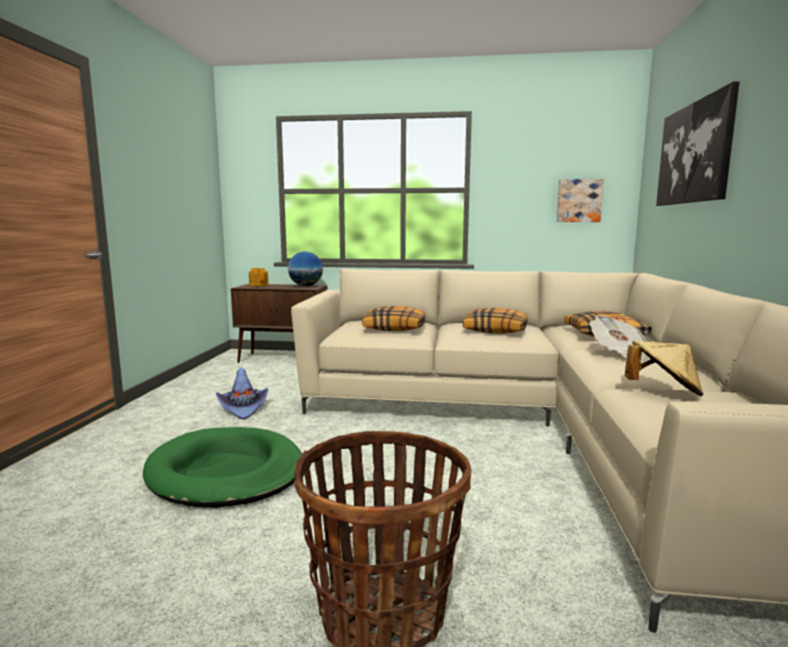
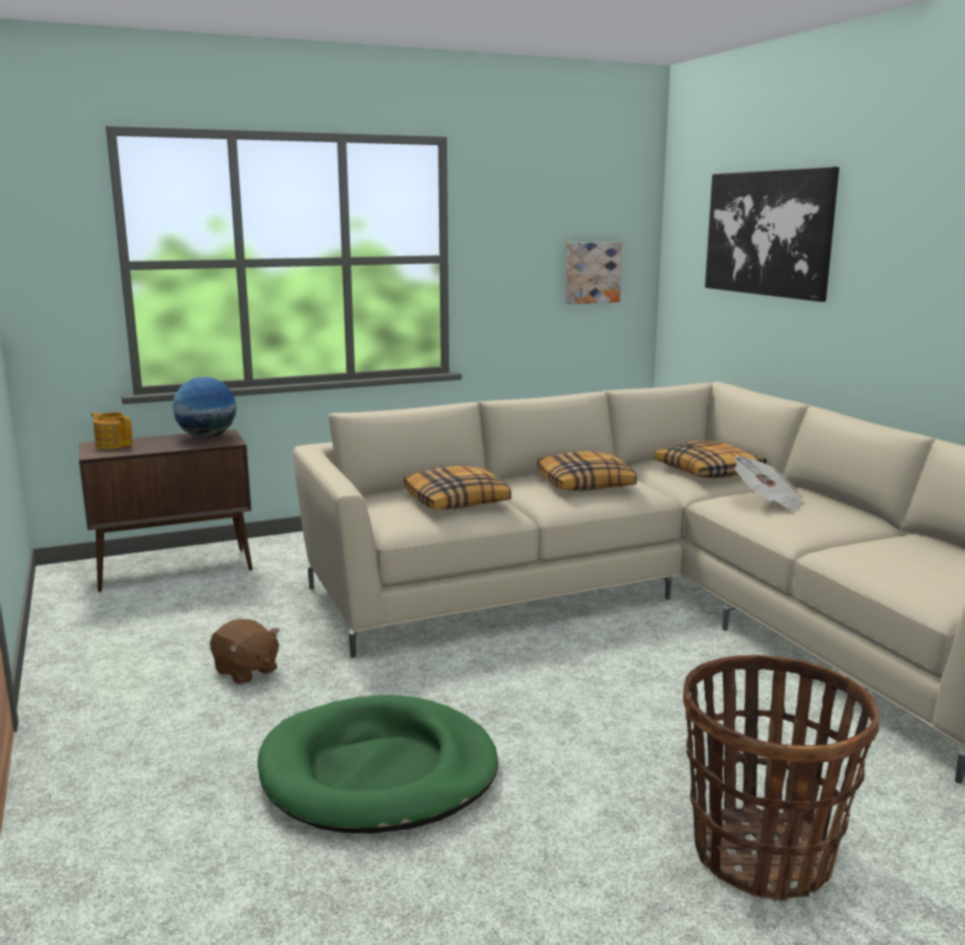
camera: 30 degrees left, 5 degrees up
(243, 408) = (246, 671): purple hat -> brown plush toy
(663, 391) = (870, 548): beige hat -> none

